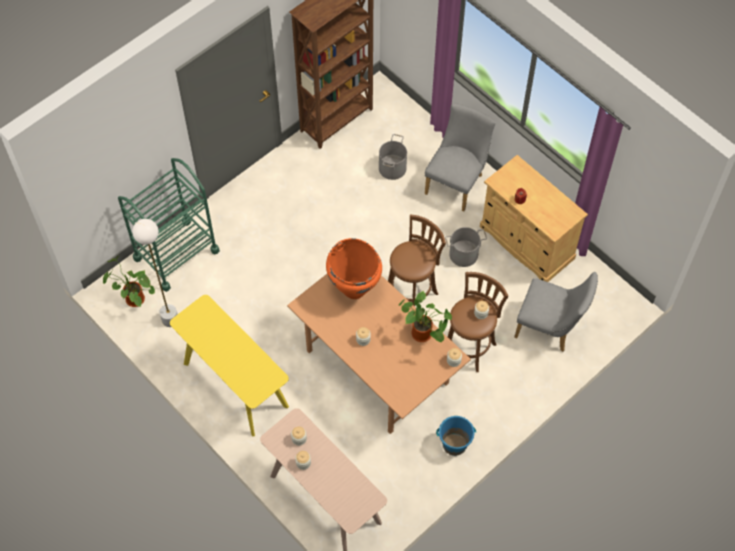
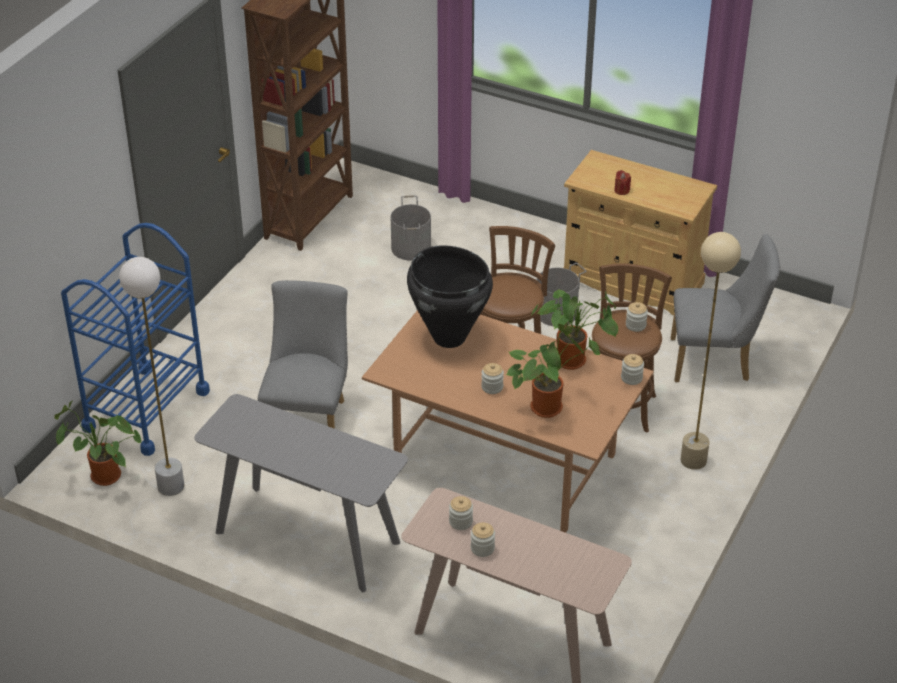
camera: 20 degrees left, 20 degrees down
(176, 254) = (146, 410): green cart -> blue cart
(235, 385) = (307, 537): yellow console table -> grey console table
(354, 290) = (449, 337): orange vase -> black vase
(391, 366) = (548, 406): none -> potted plant
(454, 444) = (662, 520): blue bucket -> none
(457, 182) = (505, 242): grey chair -> grey chair (309, 418)
(496, 404) = (693, 460): none -> beige floor lamp

